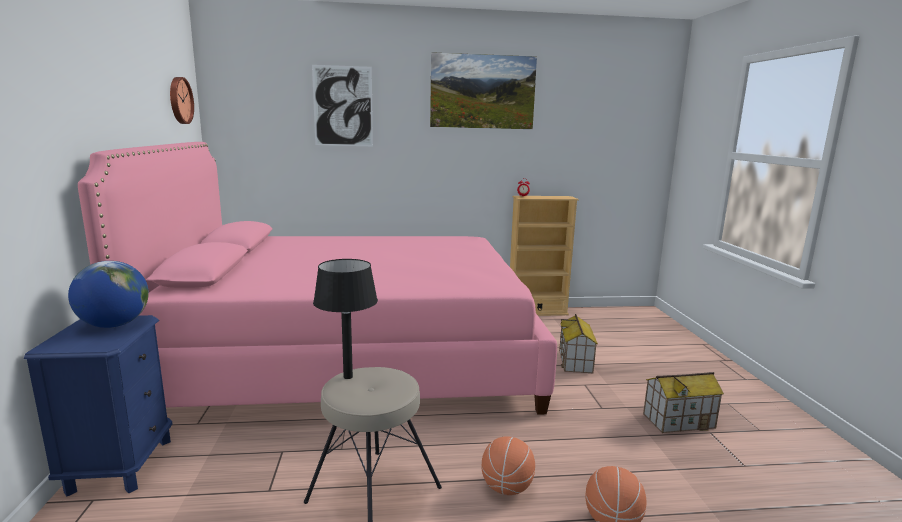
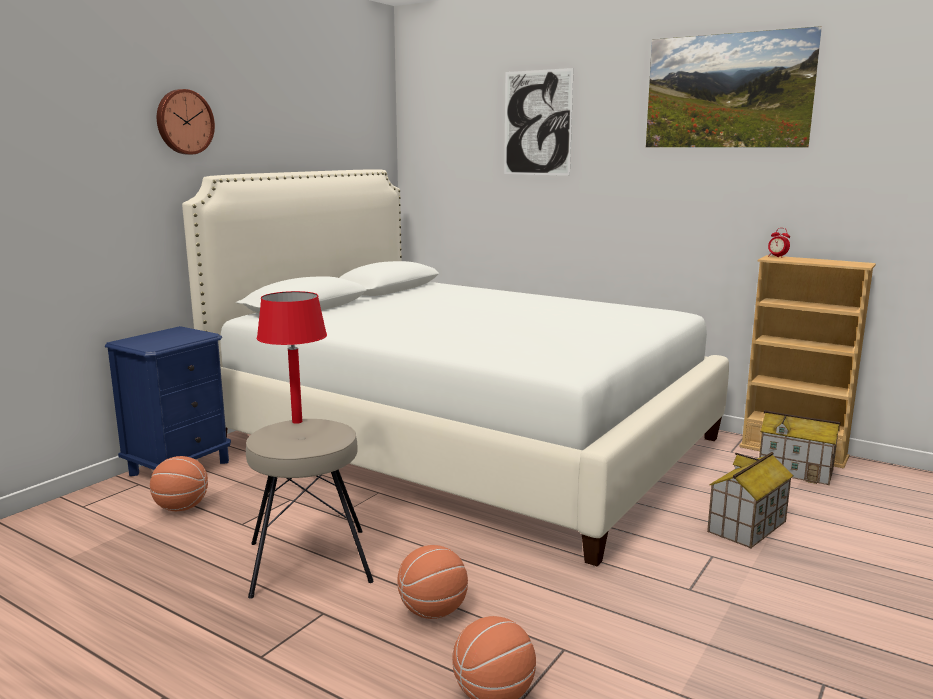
camera: 40 degrees right, 0 degrees up
(114, 325) = (183, 335): globe -> none
(179, 100) = (358, 124): wall clock -> wall clock (183, 122)
(182, 502) = (181, 507): none -> basketball
(347, 377) = (296, 421): black table lamp -> red table lamp
(353, 358) = (465, 441): pink bed -> white bed
(678, 420) = (793, 649): toy house -> toy house (796, 471)

